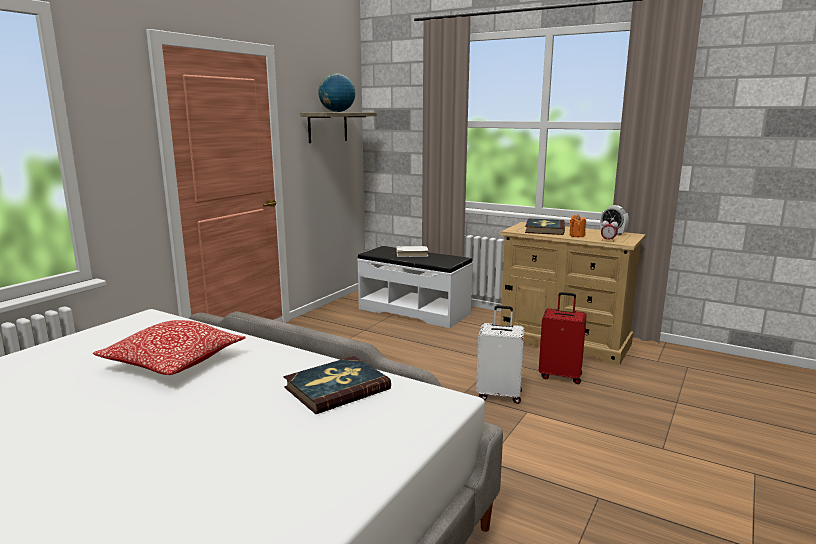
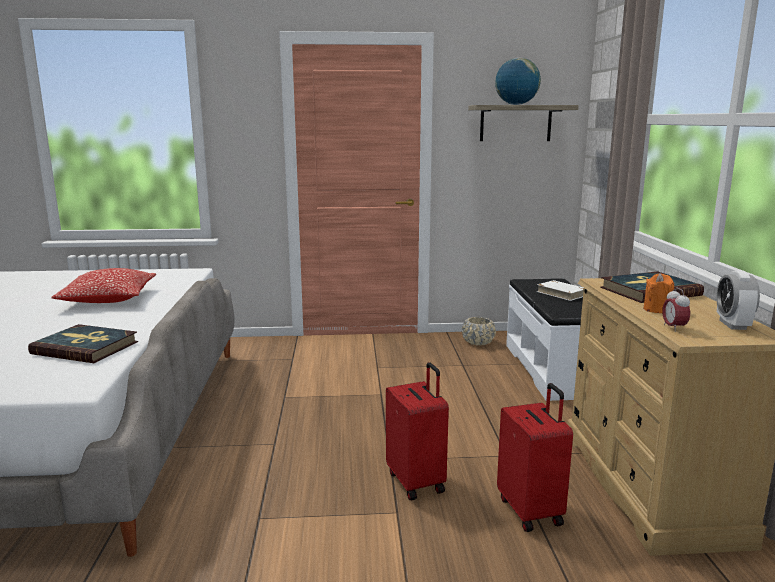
camera: 55 degrees right, 0 degrees up
(337, 313) = (478, 342): none -> beige planter
(499, 394) = (417, 481): white suitcase -> red suitcase

